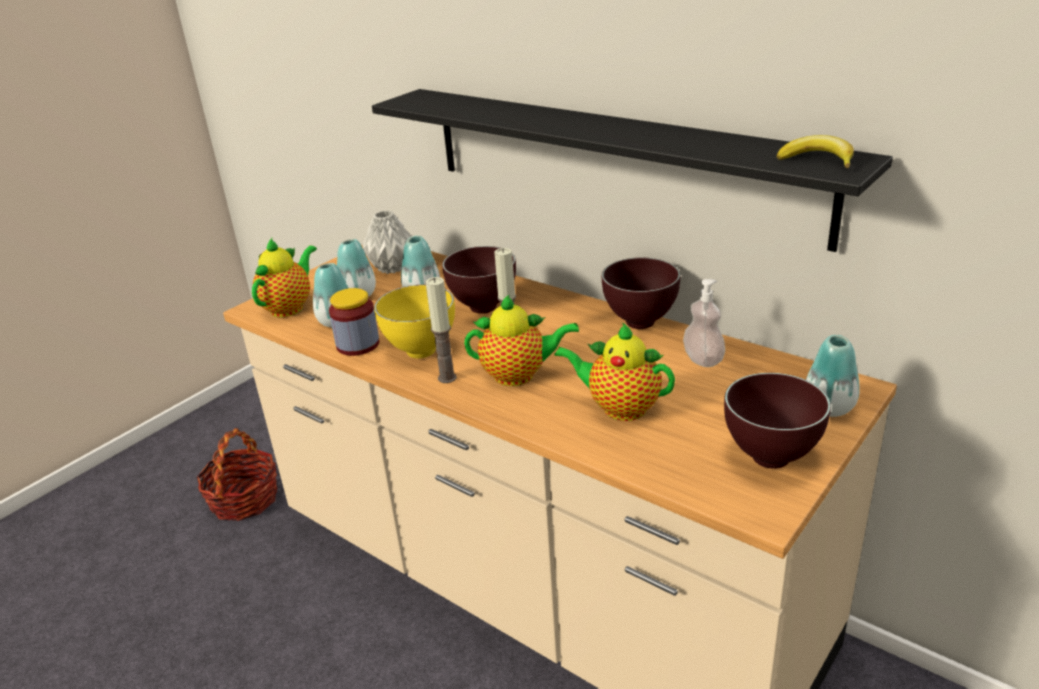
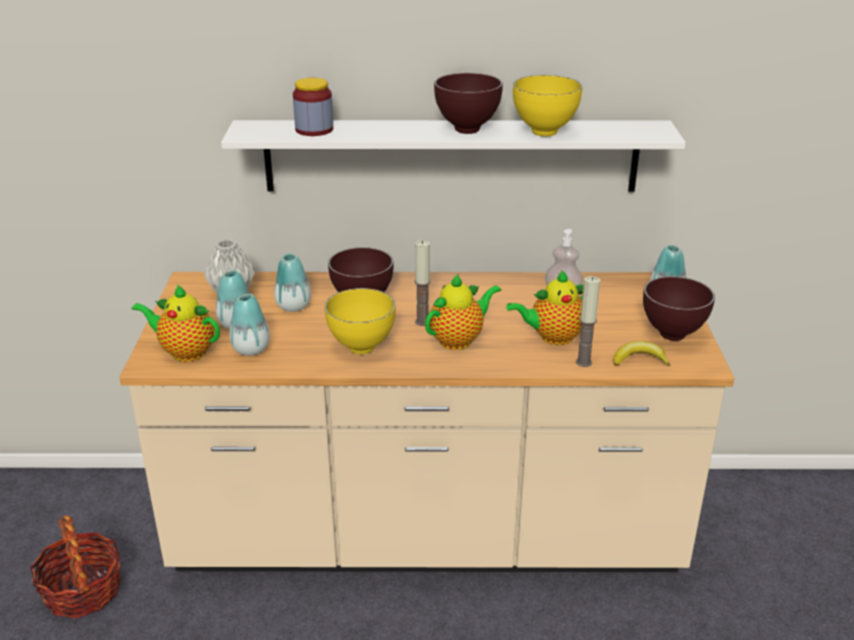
camera: 40 degrees left, 0 degrees up
(289, 307) = (185, 352): teapot -> teapot turned 60 degrees counterclockwise
(358, 345) = (299, 360): jar -> jar (314, 130)
(447, 378) = (409, 359): candle -> candle (584, 362)
(615, 161) = (451, 156): black shelf -> white shelf
(639, 322) = (490, 279): brown bowl -> brown bowl (466, 130)
(687, 145) = (545, 133): none -> yellow bowl
(817, 160) = (638, 130): banana -> banana (639, 360)

